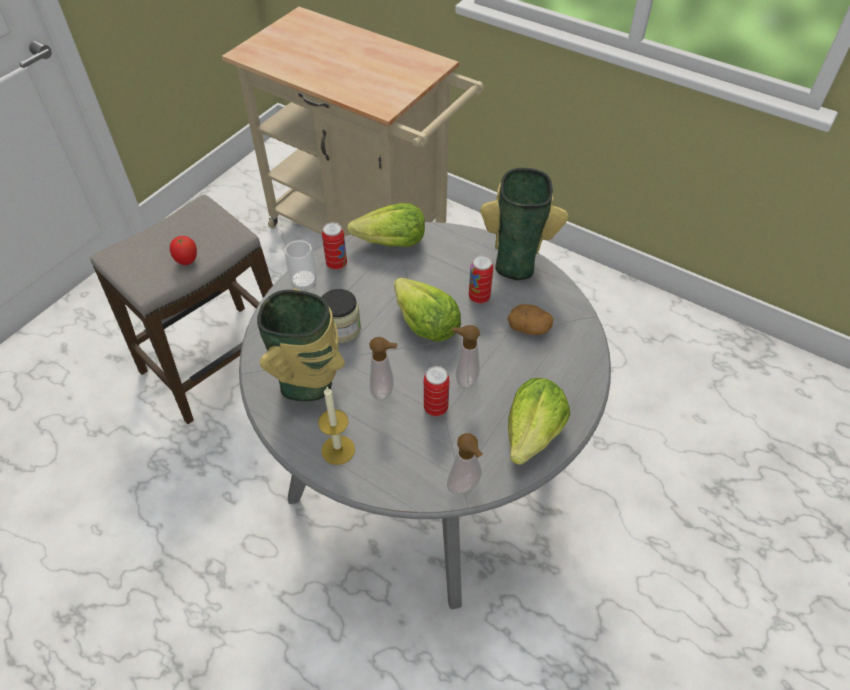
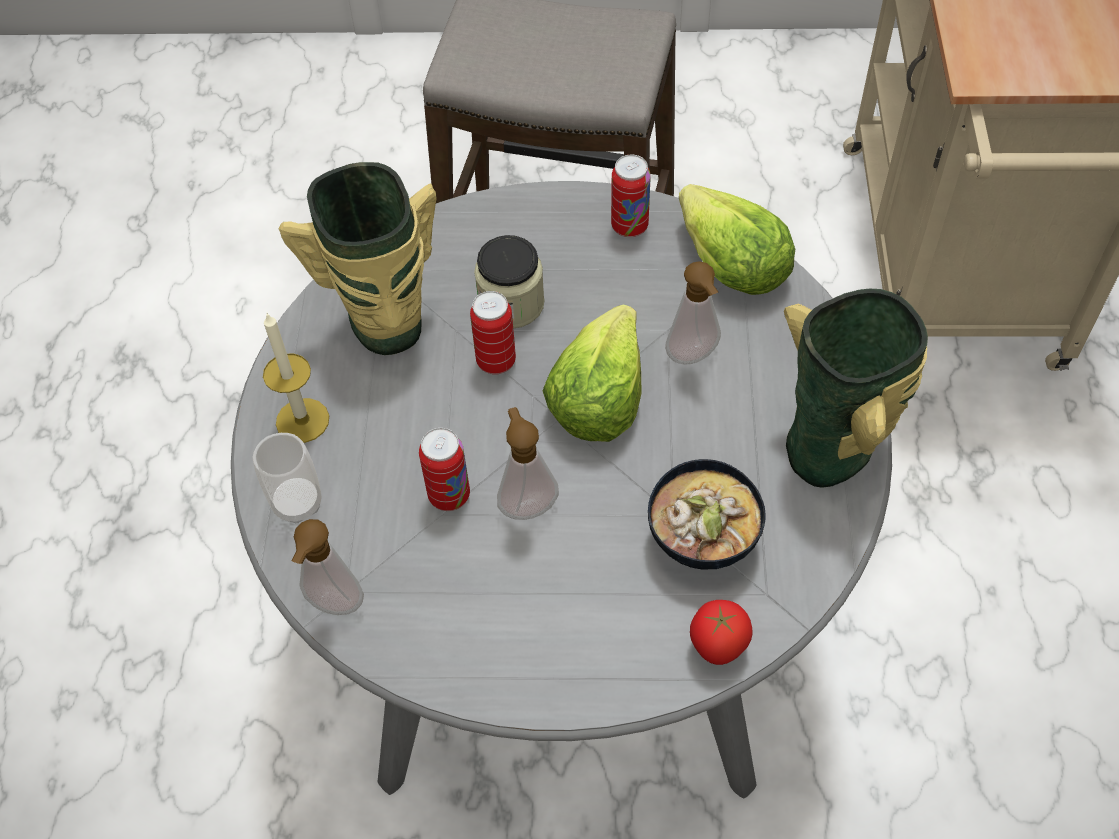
camera: 60 degrees right, 5 degrees up
(187, 261) = (536, 78): tomato -> tomato (717, 647)
(304, 283) = (563, 212): cup -> cup (297, 503)
(385, 392) = (435, 418): soap dispenser -> soap dispenser (694, 357)
(479, 297) = (711, 438): can -> can (496, 361)
(529, 327) = (701, 540): potato -> bowl
(533, 433) = (487, 648): lettuce -> none

